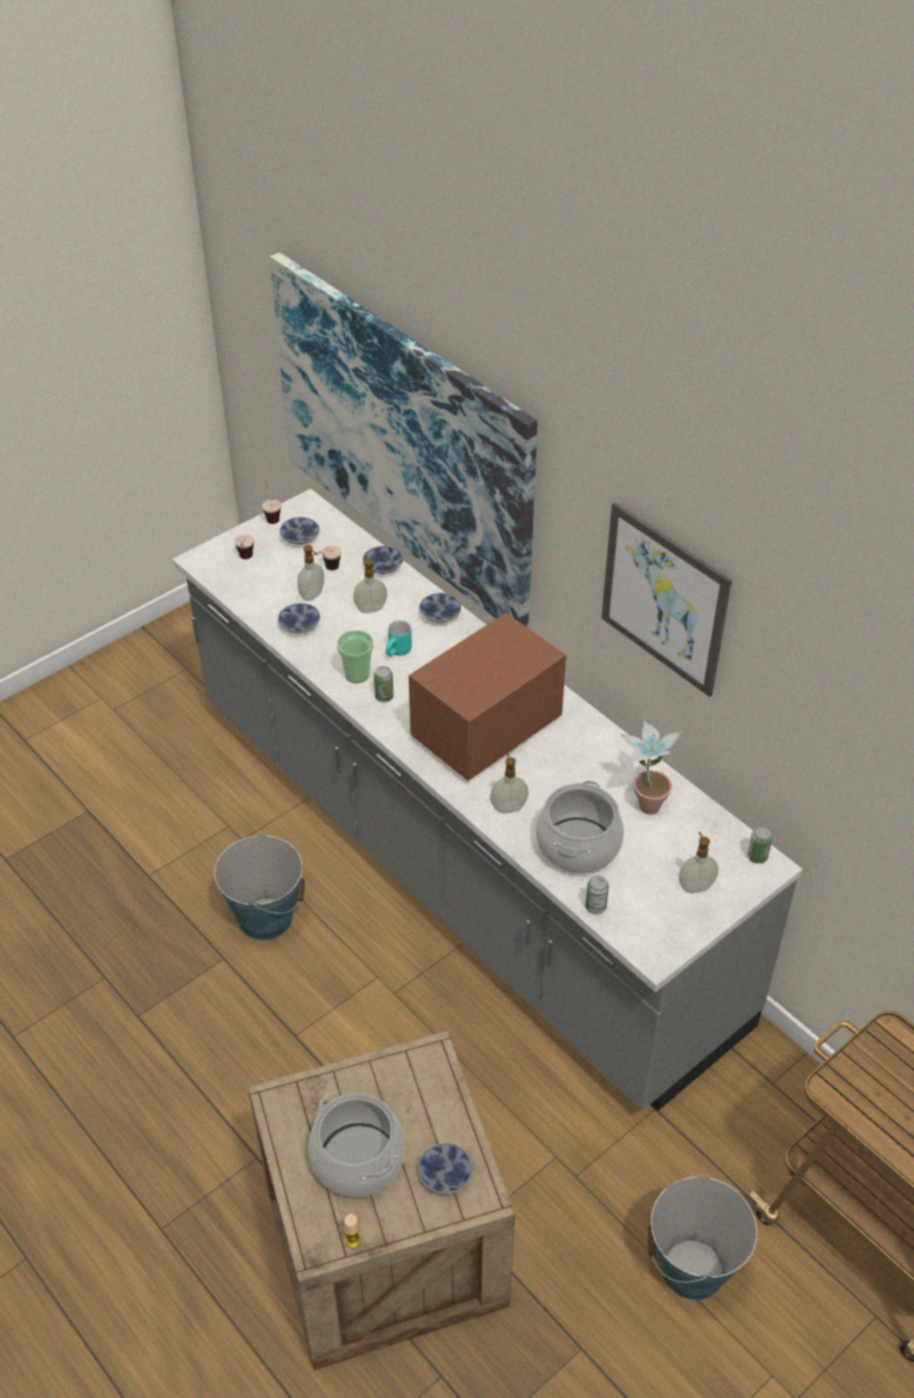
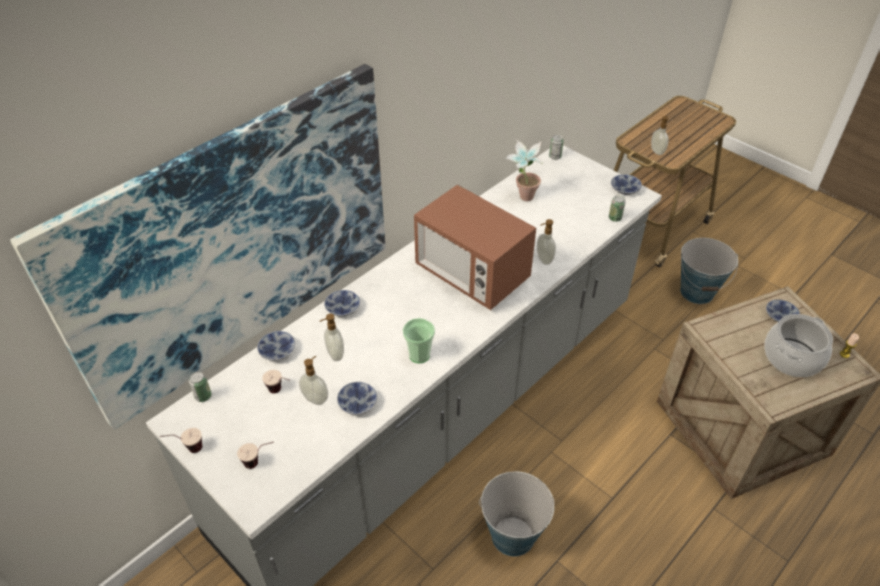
camera: 95 degrees left, 0 degrees up
(300, 538) = (228, 419): bowl -> bowl (626, 189)
(384, 696) = (443, 335): can -> can (203, 396)
(398, 653) = (391, 330): turquoise mug -> none
(579, 846) = (568, 226): cooking pot -> none
(664, 599) = (468, 88): picture -> none
(695, 886) = (584, 179): soap dispenser -> soap dispenser (656, 151)

